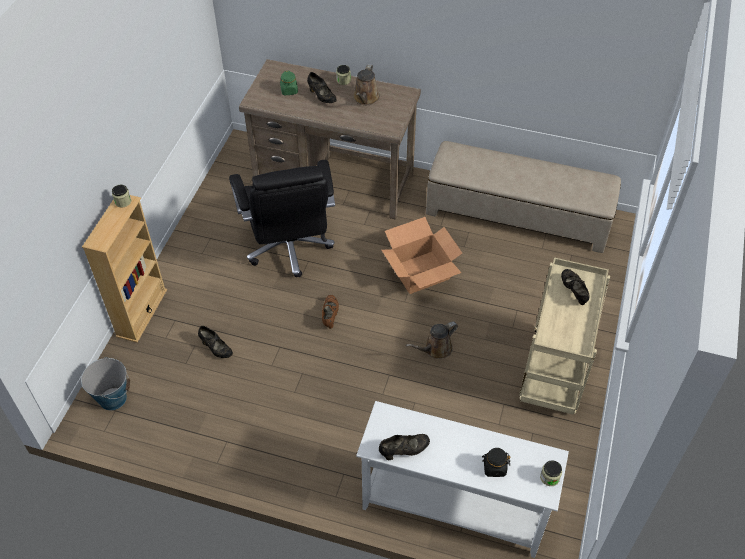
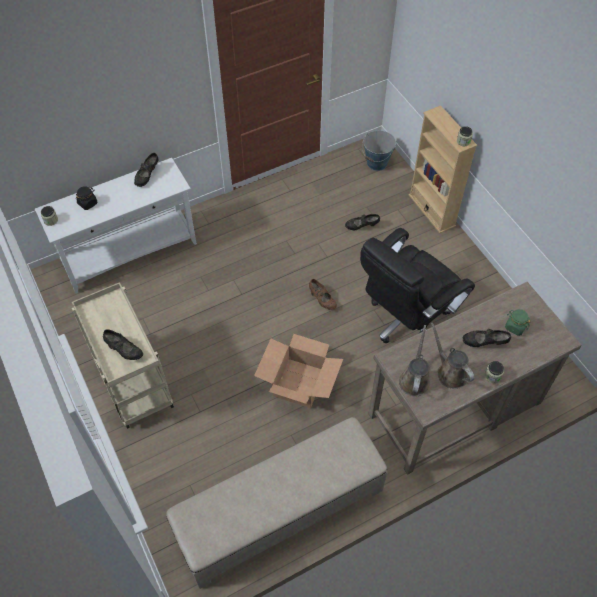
camera: 135 degrees right, 5 degrees up
(290, 251) = (405, 321): black office chair -> black office chair turned 75 degrees counterclockwise
(435, 349) = (229, 334): brown watering can -> brown watering can (414, 379)

